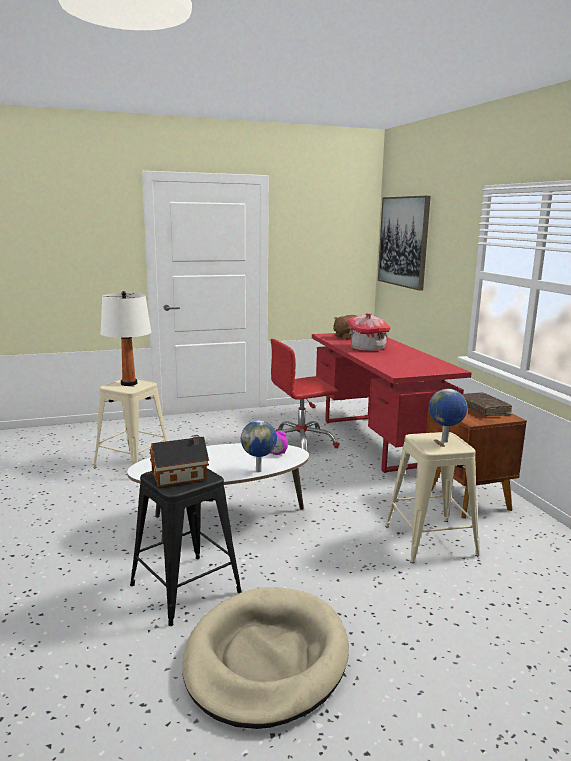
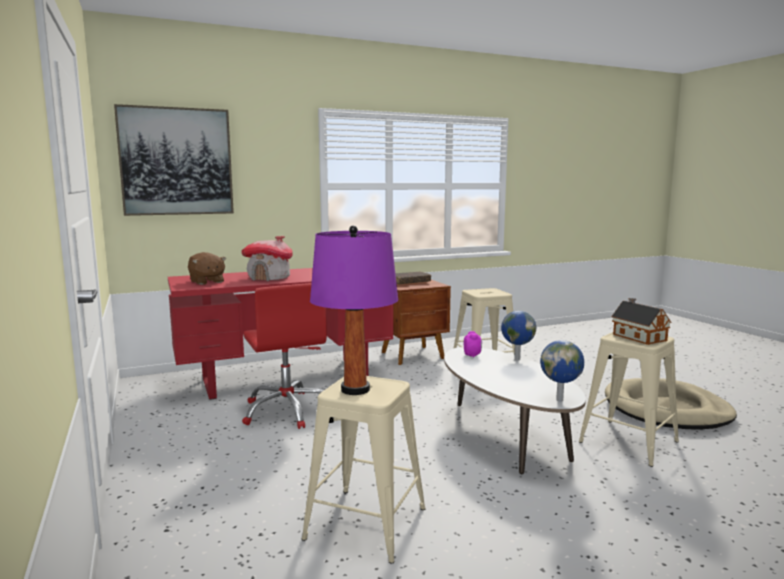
camera: 95 degrees left, 5 degrees down
(128, 383) = (355, 390): white table lamp -> purple table lamp
(185, 588) = (628, 442): black stool -> beige stool
(445, 441) = (483, 291): globe -> globe (560, 400)

